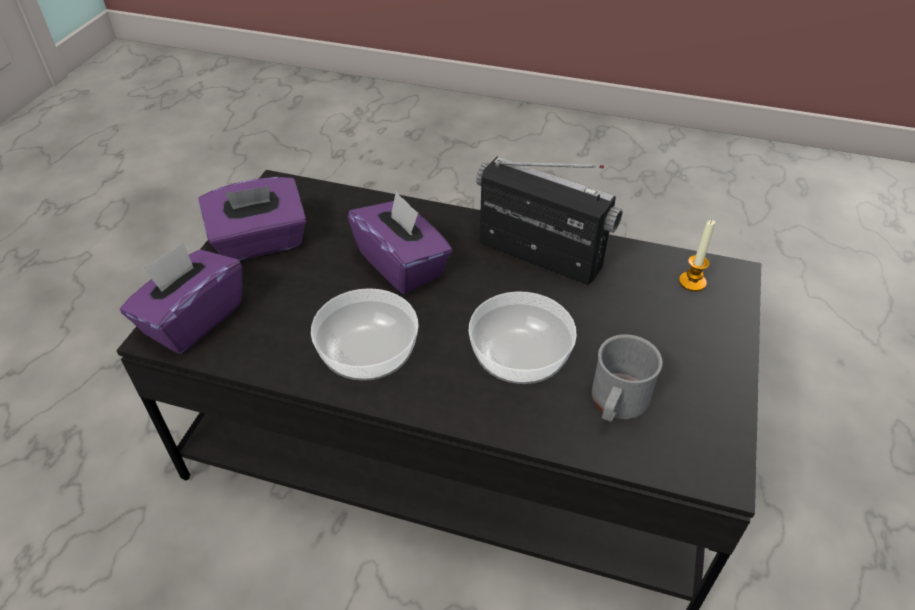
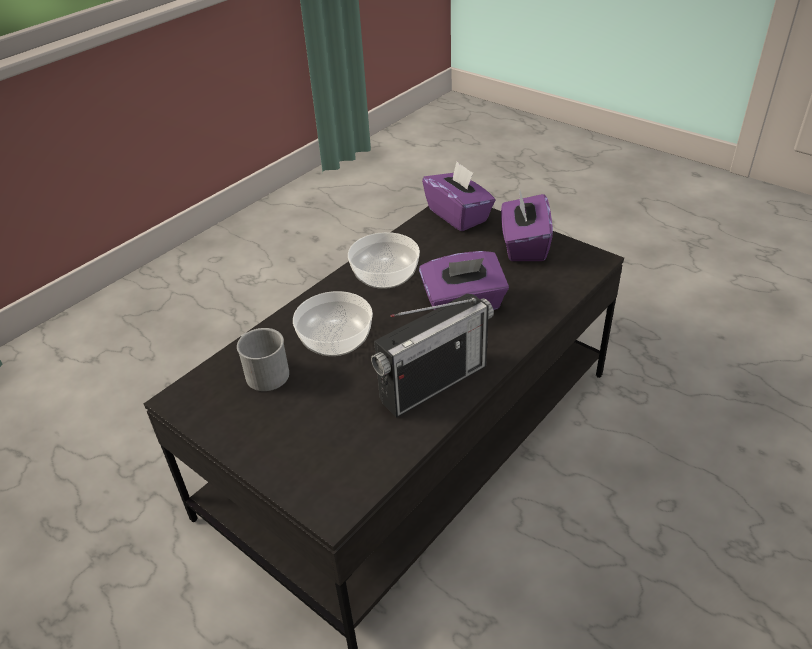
camera: 115 degrees right, 5 degrees down
(692, 282) = (342, 473): candle -> none

